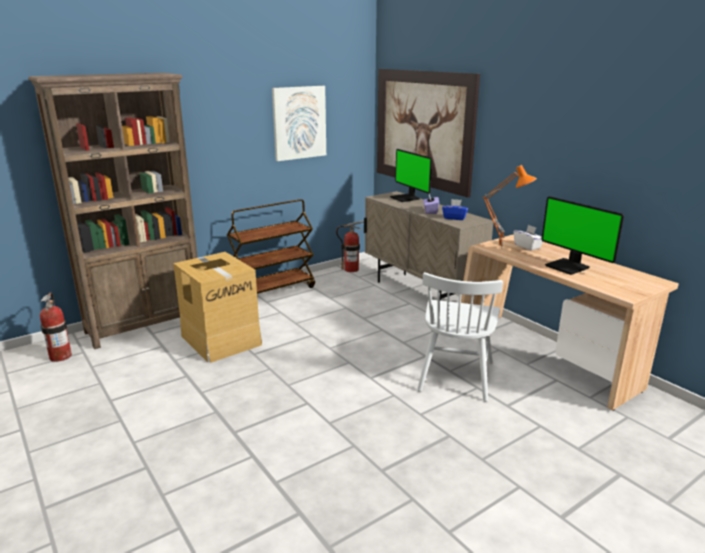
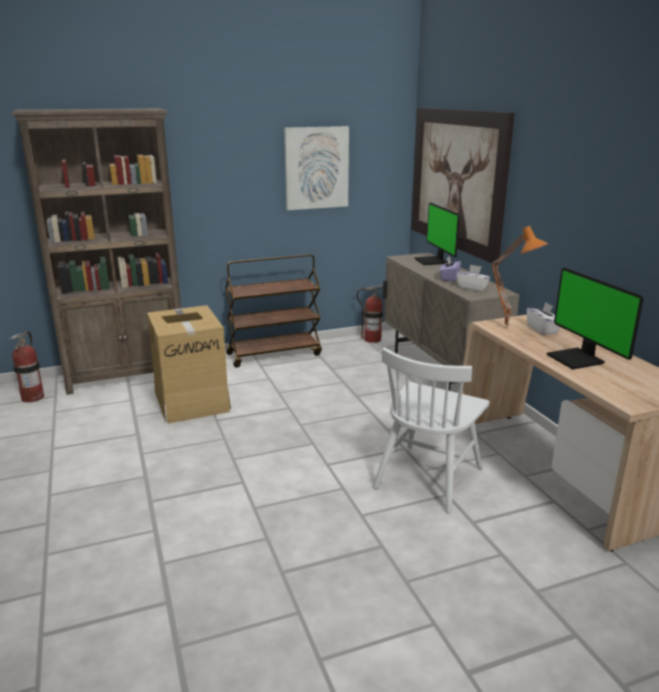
camera: 15 degrees right, 0 degrees up
(454, 218) = (472, 288): blue tissue box -> white tissue box

